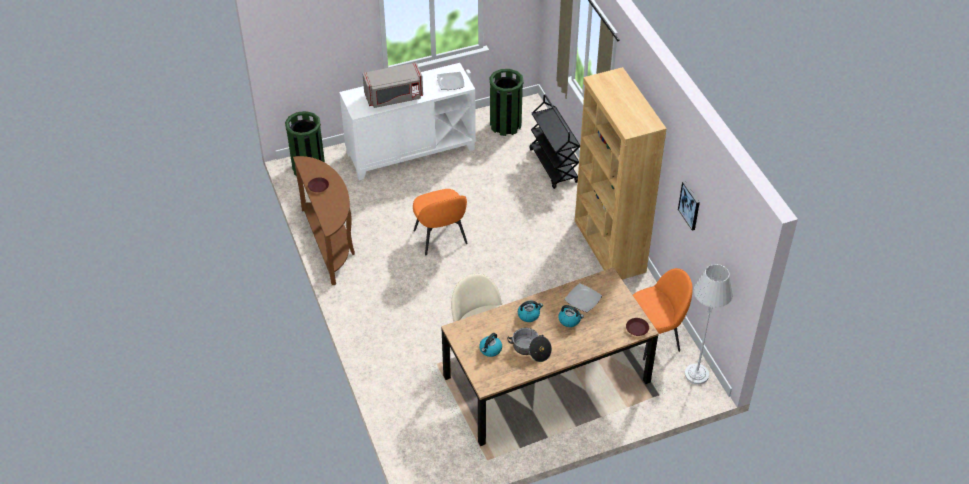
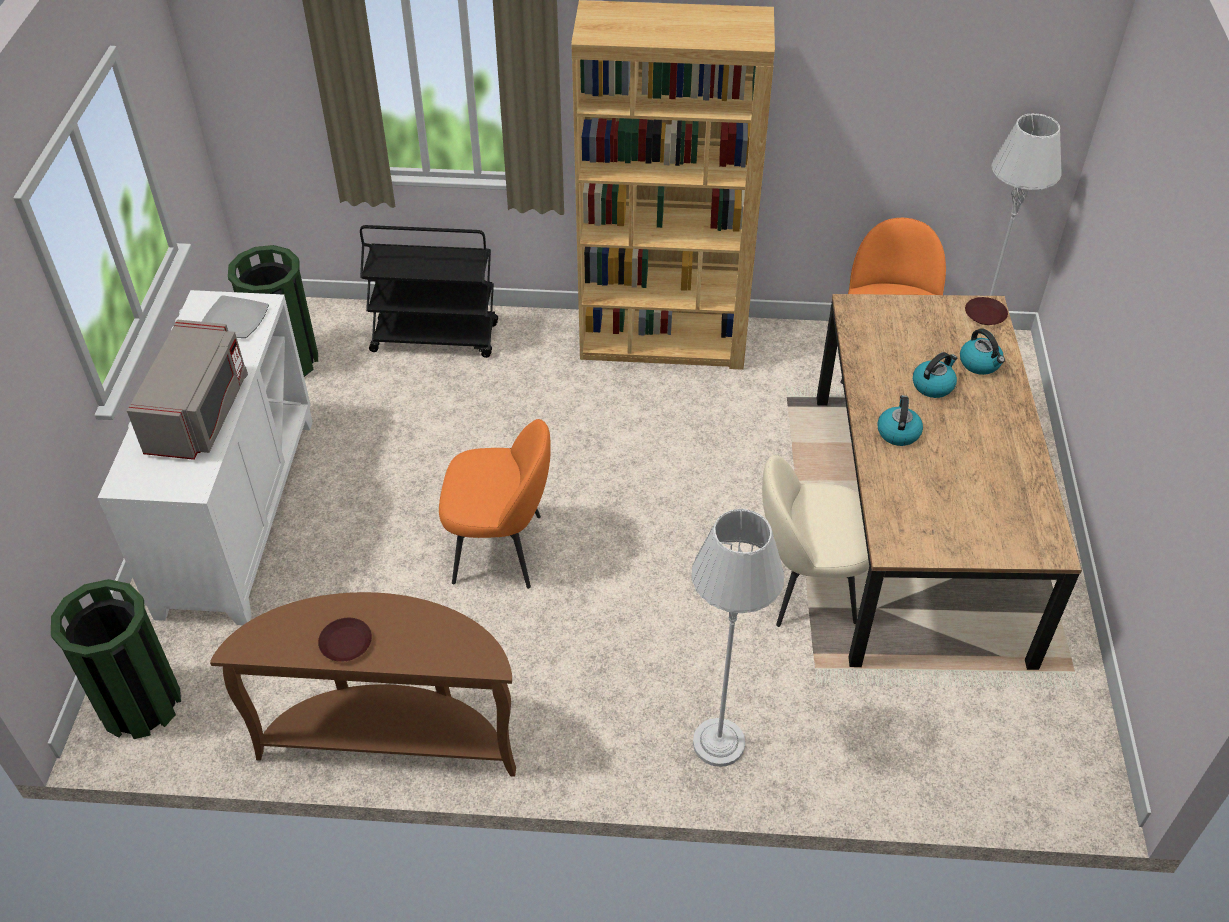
camera: 65 degrees left, 0 degrees up
(379, 343) = (718, 743): none -> grey floor lamp
(490, 350) = (964, 513): kettle -> kettle (980, 363)
(530, 349) = (983, 458): cooking pot -> none
(583, 299) = (891, 353): plate -> none
(690, 205) = (868, 101): picture -> none

